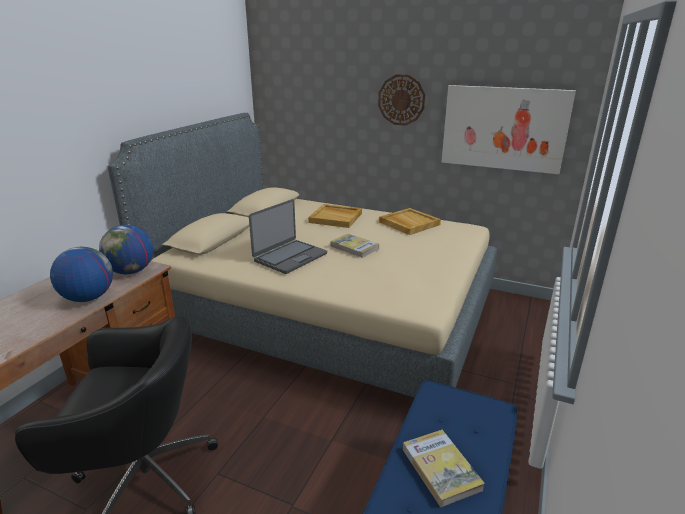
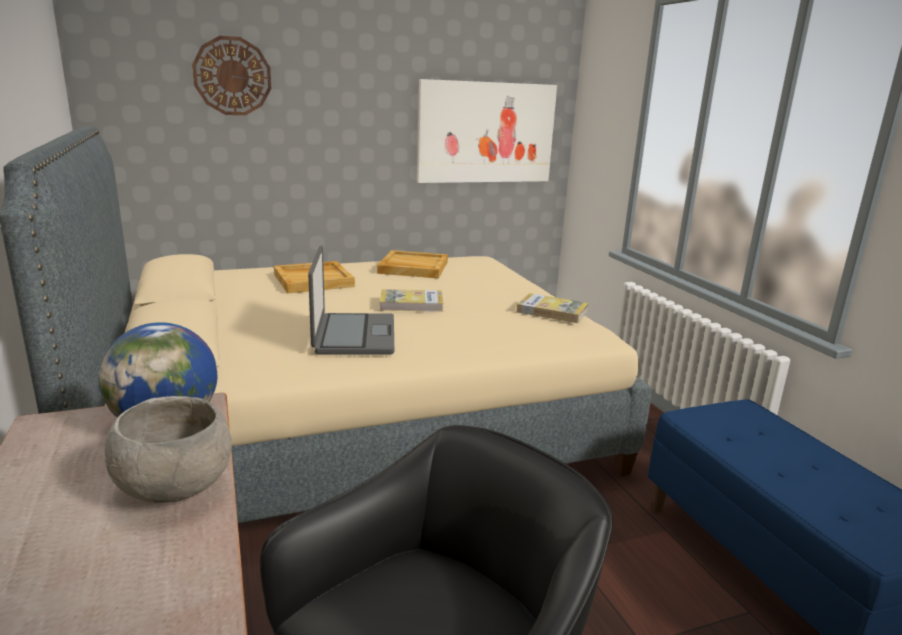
camera: 45 degrees left, 5 degrees down
(88, 298) = (175, 490): globe -> grey bowl
(401, 100) = (355, 100): wall clock -> wall clock (232, 76)
(441, 469) = (805, 473): book -> book (552, 311)

